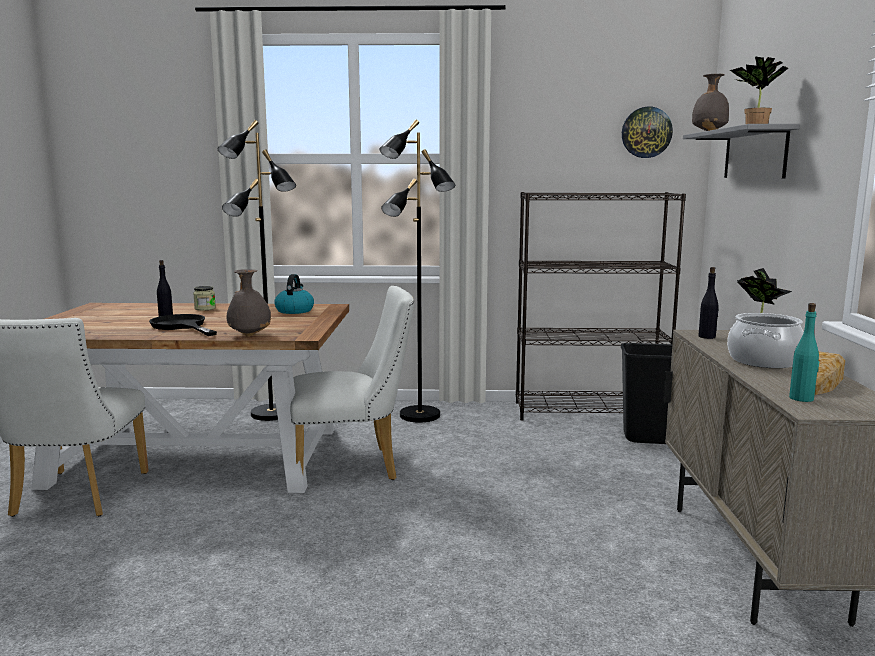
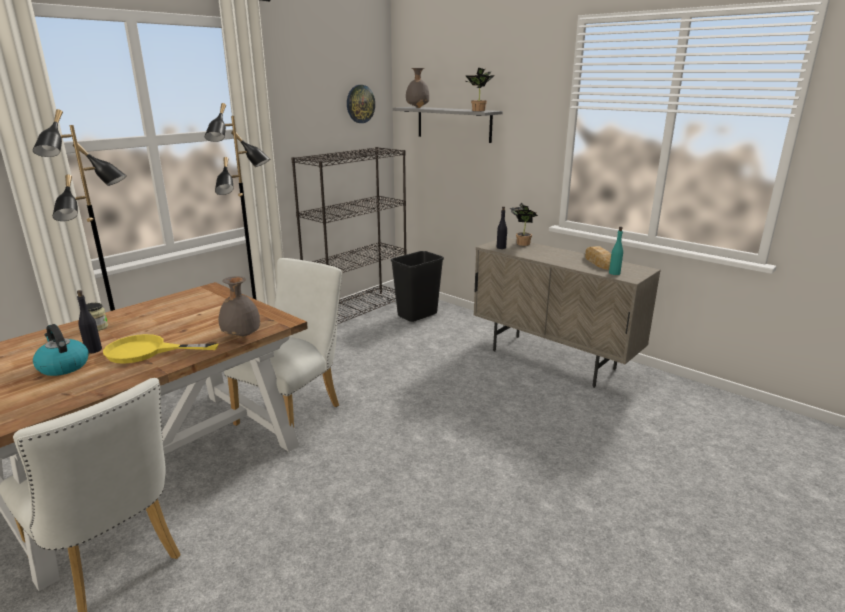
camera: 50 degrees left, 10 degrees up
(182, 326) = (146, 351): black frying pan -> yellow frying pan
(294, 310) = (193, 302): kettle -> kettle (63, 366)
(764, 361) = (556, 256): cooking pot -> none

